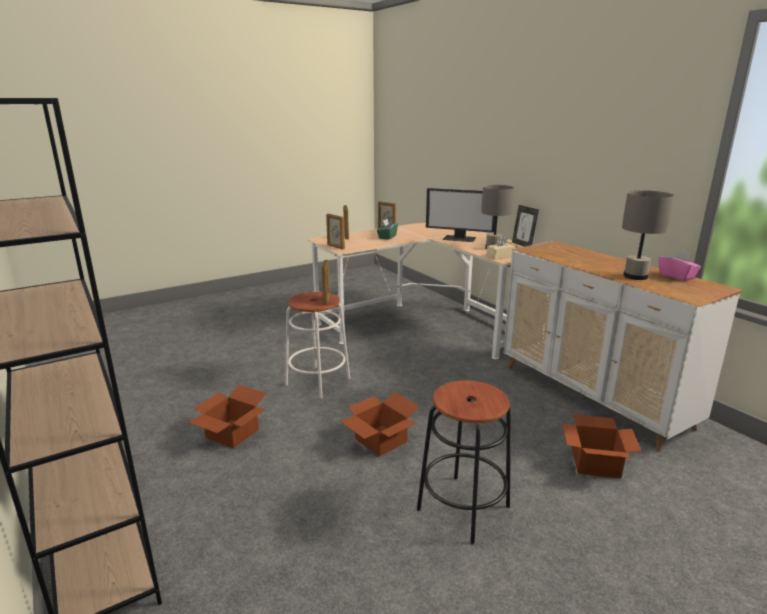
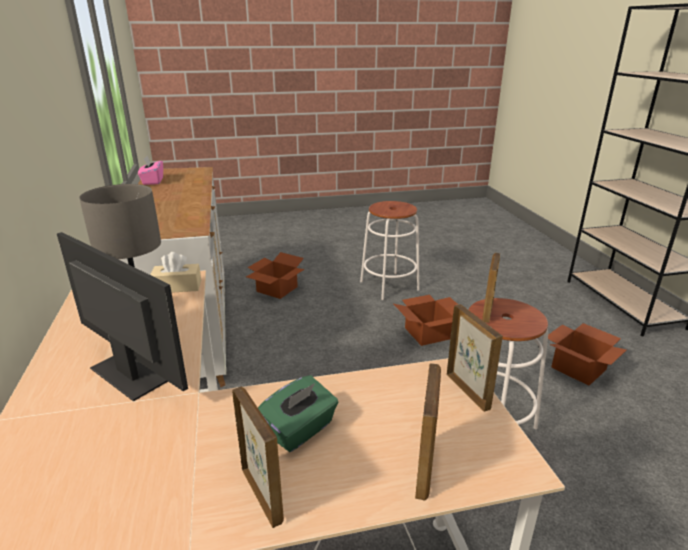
camera: 160 degrees left, 5 degrees up
(463, 508) = (389, 285): black stool -> white stool
(523, 245) = (70, 313): picture frame -> none
(635, 276) = (185, 185): grey table lamp -> none

